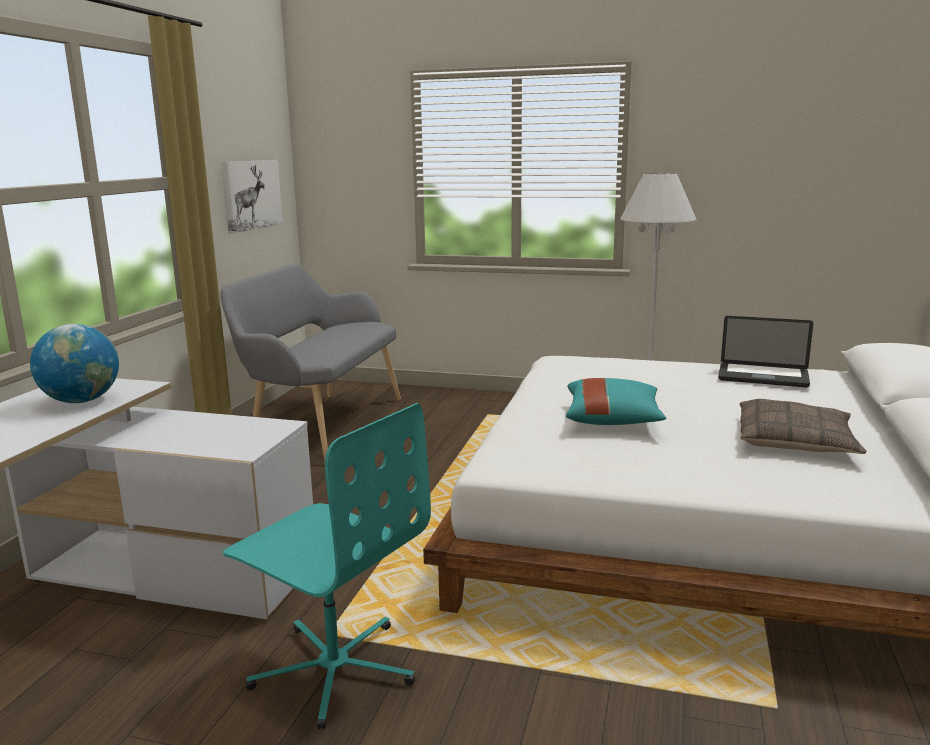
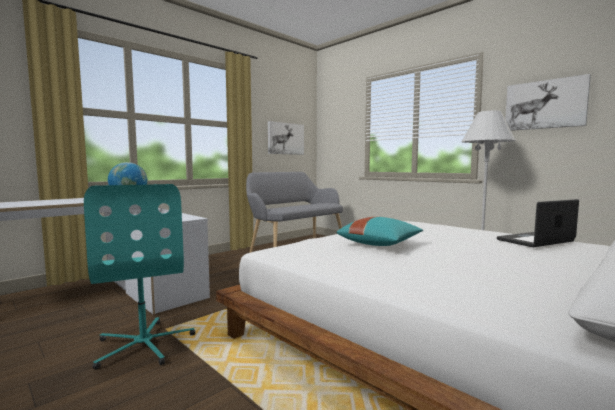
camera: 30 degrees right, 10 degrees down
(719, 159) = (545, 104): none -> picture
(763, 377) = (535, 241): laptop -> laptop turned 105 degrees clockwise
(795, 441) = (500, 272): pillow -> none

